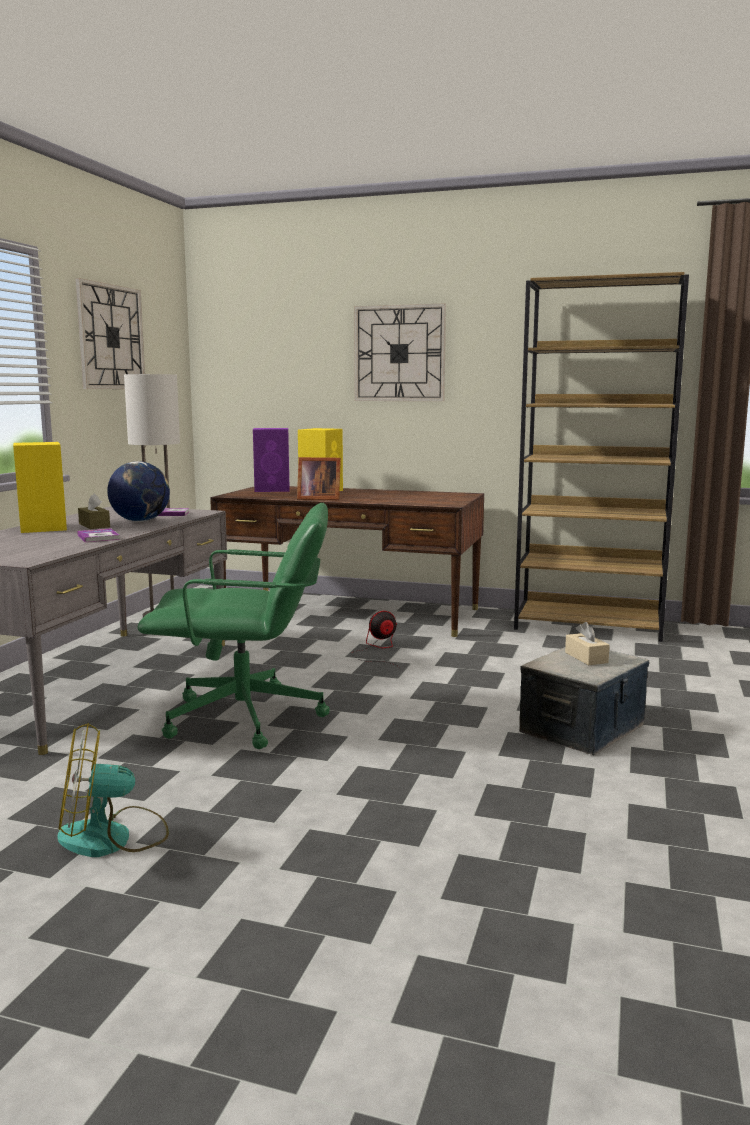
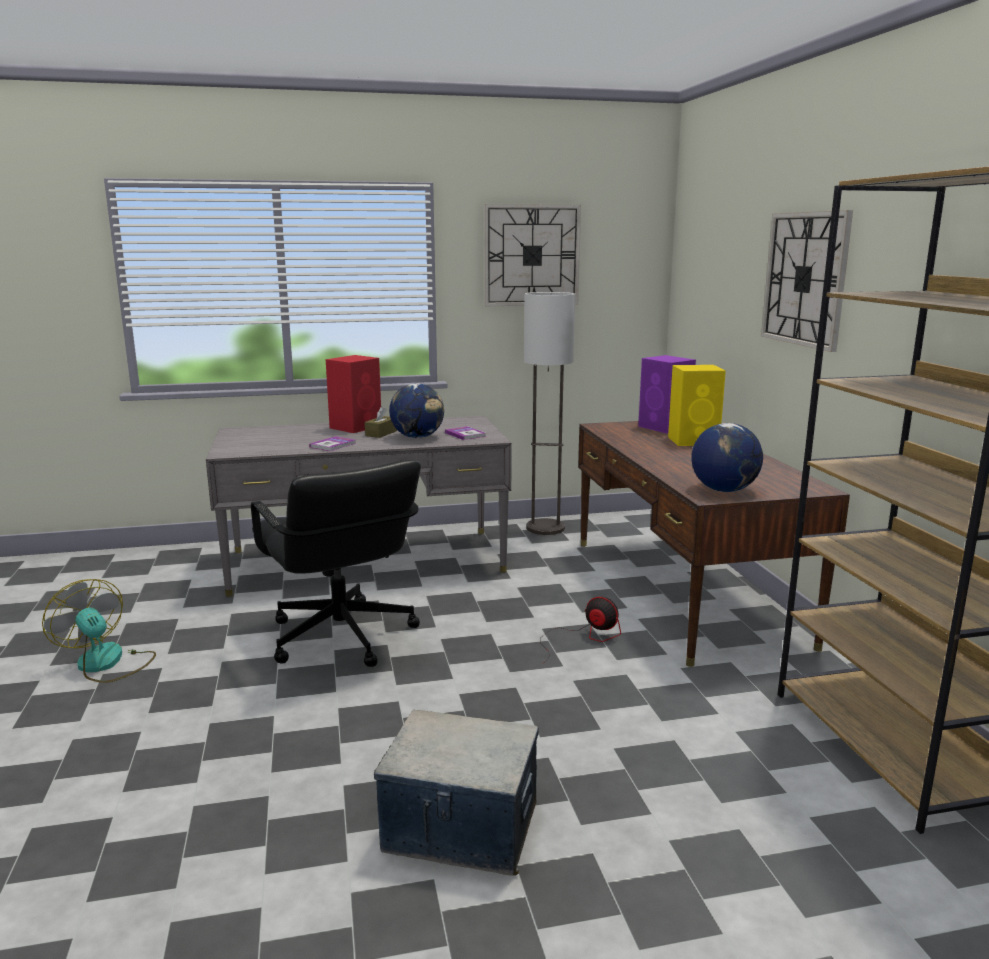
camera: 60 degrees right, 5 degrees up
(43, 527) = (356, 427): yellow speaker -> red speaker
(246, 719) = (341, 637): green office chair -> black office chair
(317, 498) = (639, 450): picture frame -> none
(440, 501) = (724, 490): none -> globe
(586, 657) = (475, 744): beige tissue box -> none

